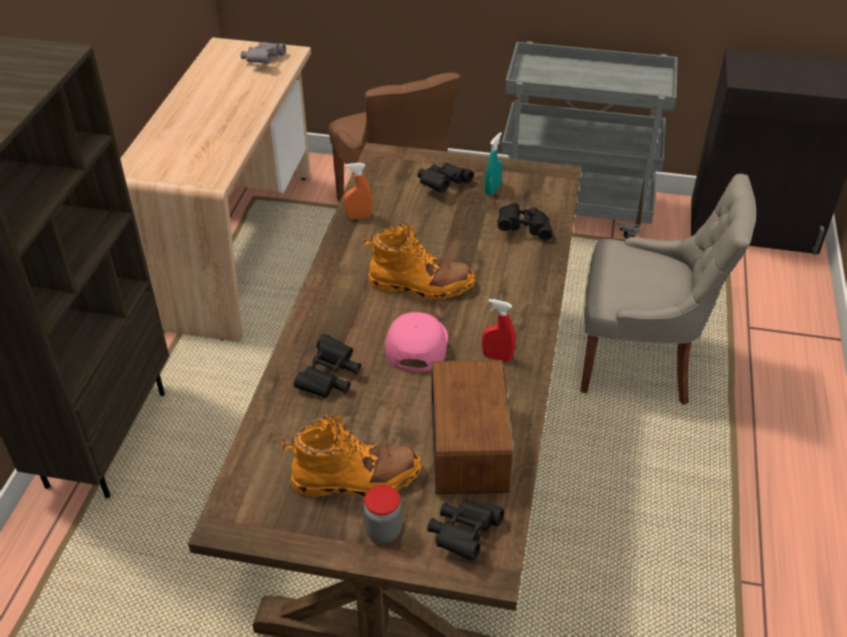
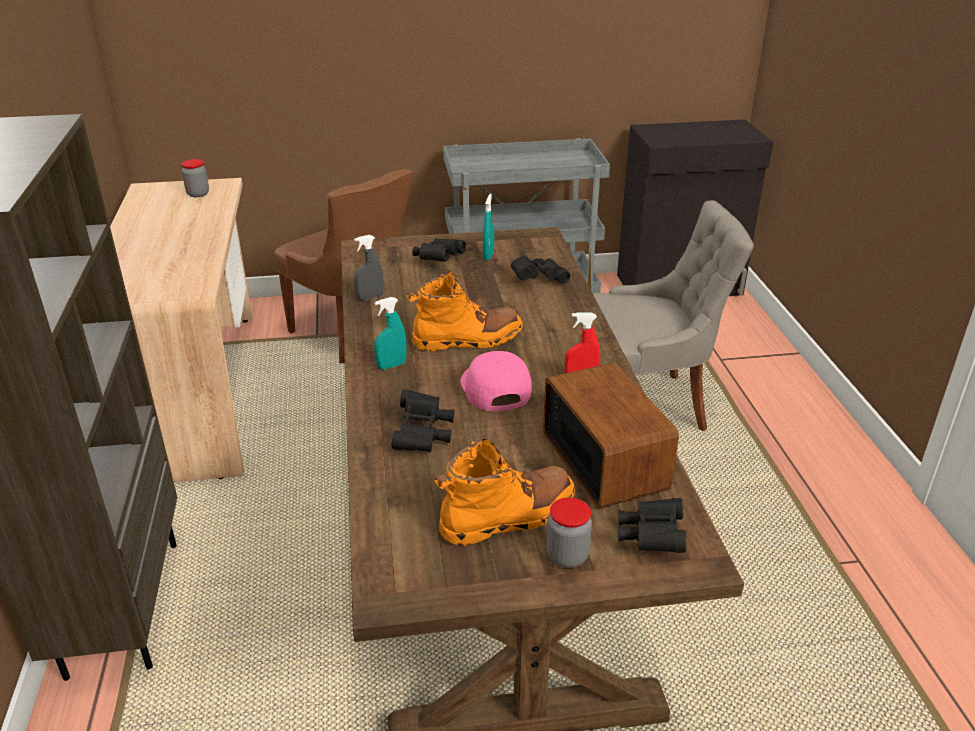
camera: 20 degrees left, 10 degrees down
(263, 61) = (198, 194): grey binoculars -> jar
(339, 298) = (391, 365): none -> turquoise spray bottle
(358, 217) = (370, 297): orange spray bottle -> grey spray bottle

